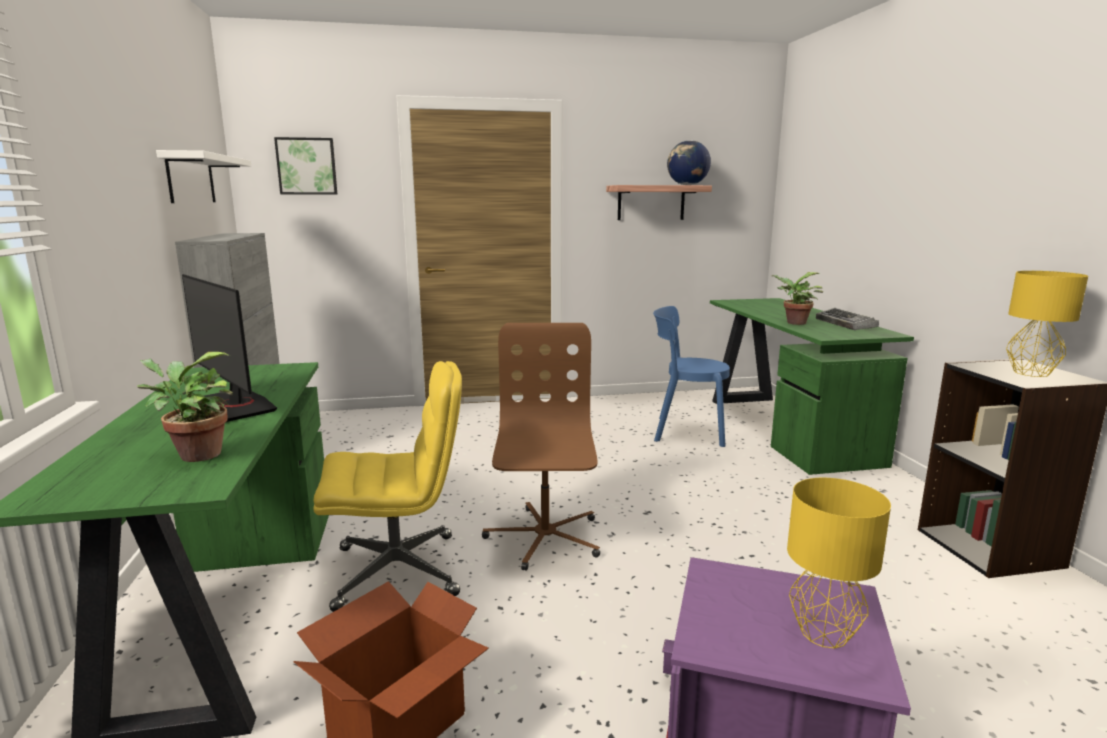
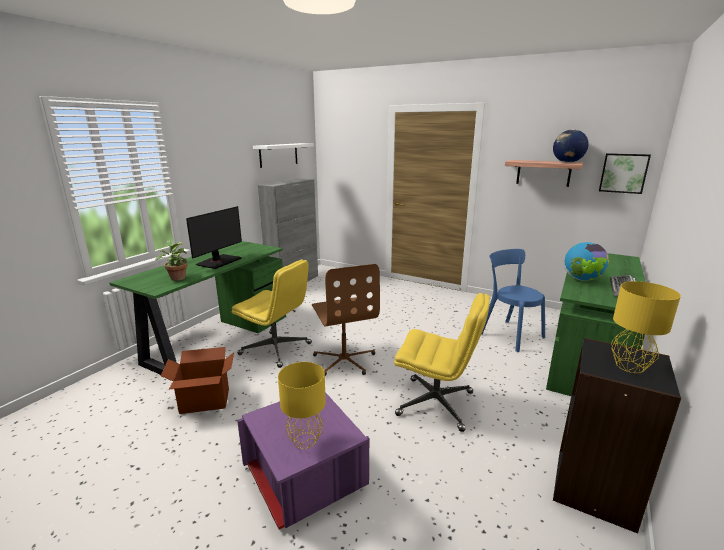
camera: 40 degrees right, 5 degrees up
(229, 407) = (218, 261): monitor -> monitor turned 150 degrees counterclockwise
(307, 166) = (346, 144): picture -> picture (623, 173)
(544, 538) = (344, 360): brown office chair -> brown office chair turned 120 degrees clockwise
(745, 538) = (436, 403): none -> yellow office chair
(793, 323) = (582, 279): potted plant -> globe

